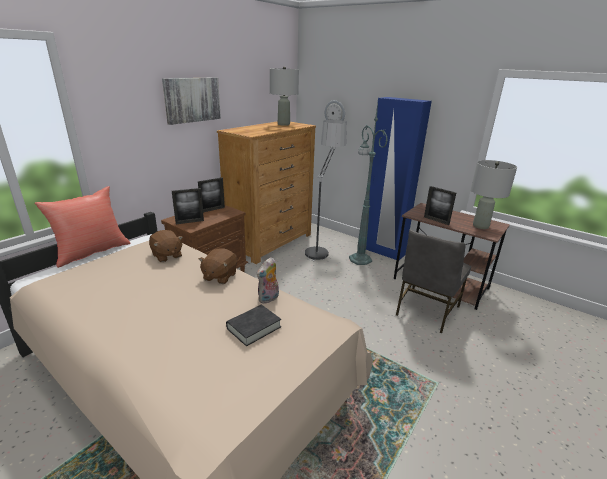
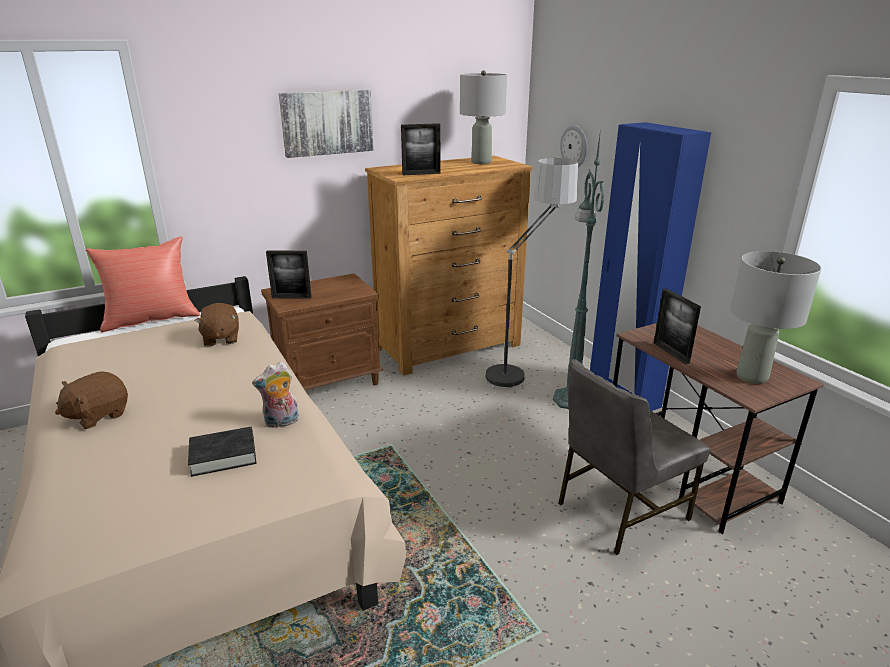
camera: 25 degrees right, 0 degrees up
(212, 209) = (338, 284): picture frame -> picture frame (421, 174)
(219, 276) = (253, 378): brown plush toy -> brown plush toy (98, 415)

